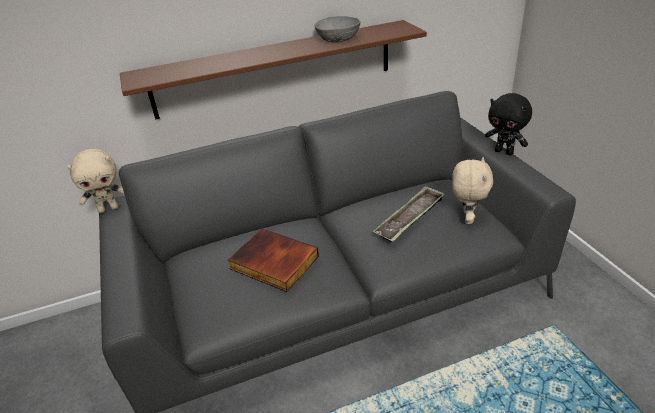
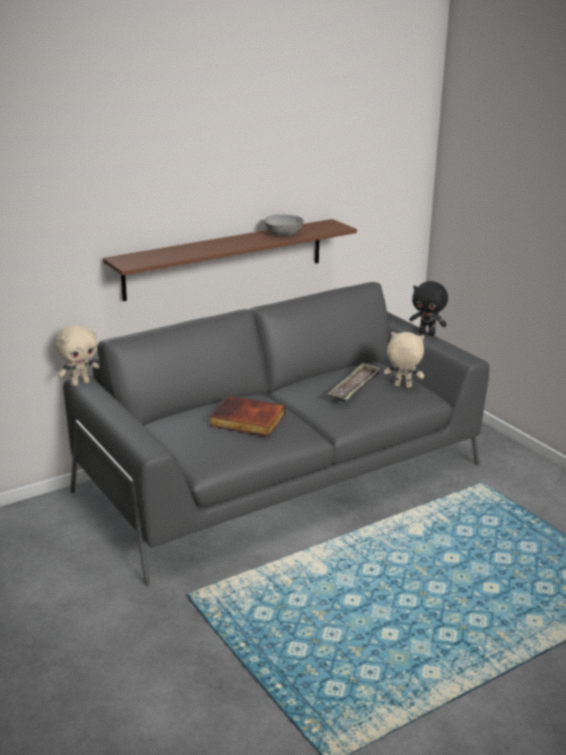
camera: 15 degrees left, 10 degrees down
(467, 218) = (402, 386): beige plush toy -> beige plush toy turned 75 degrees counterclockwise

